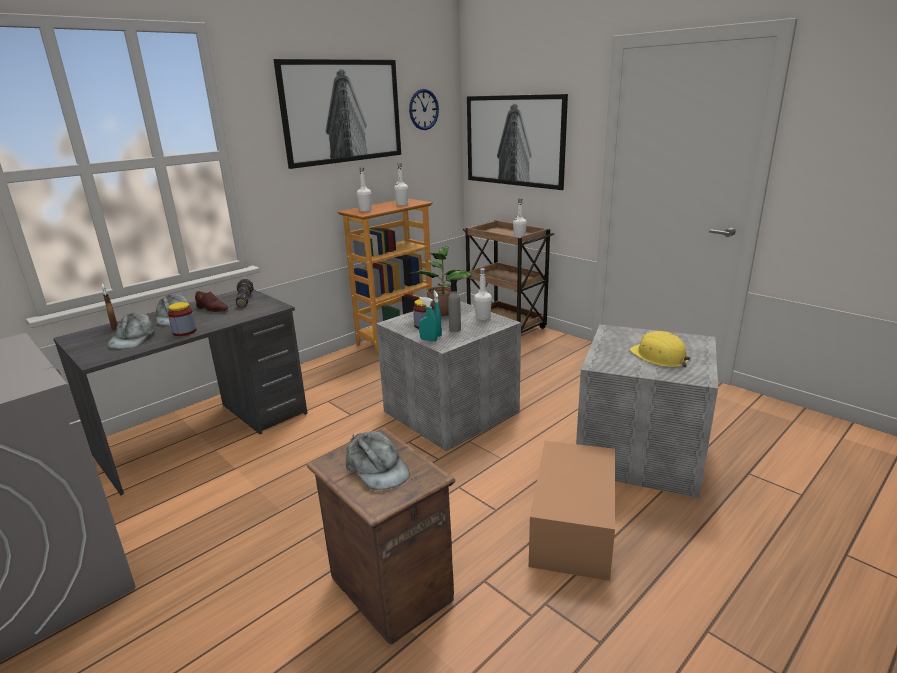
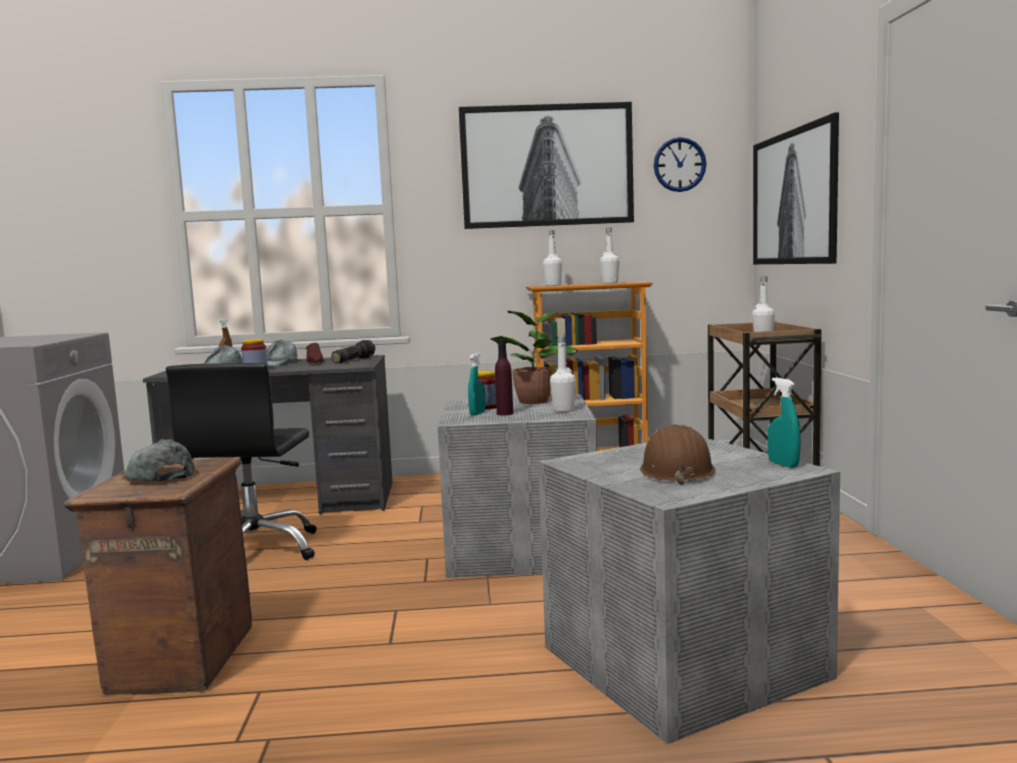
camera: 40 degrees right, 15 degrees down
(269, 486) = (254, 551): none -> black office chair
(376, 468) = (158, 475): grey cap -> grey cap turned 135 degrees clockwise
(428, 340) = (455, 416): turquoise spray bottle -> turquoise spray bottle (783, 464)
(455, 329) = (505, 413): grey bottle -> purple bottle
(572, 527) = (434, 693): cardboard box -> none
(659, 357) = (676, 470): yellow hard hat -> brown hard hat

